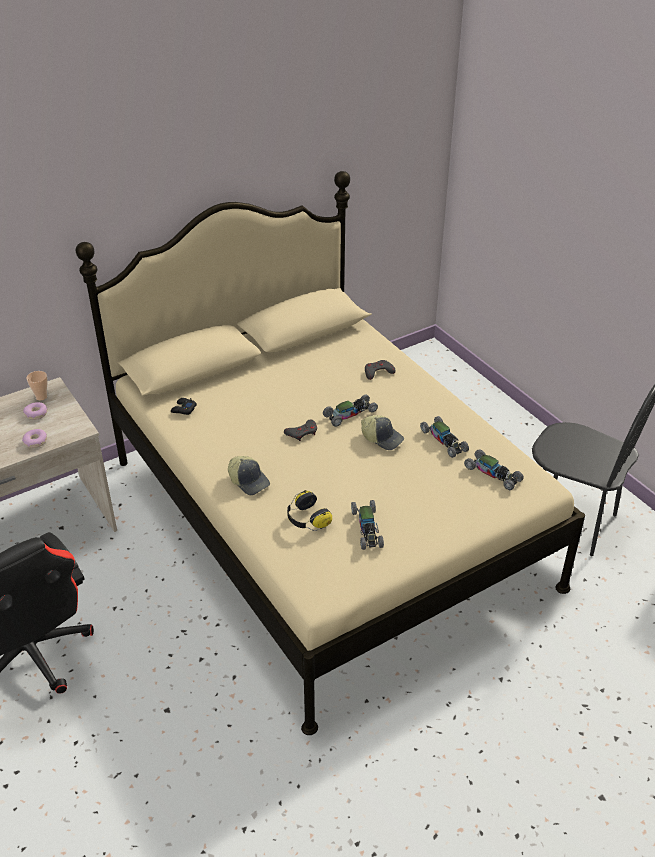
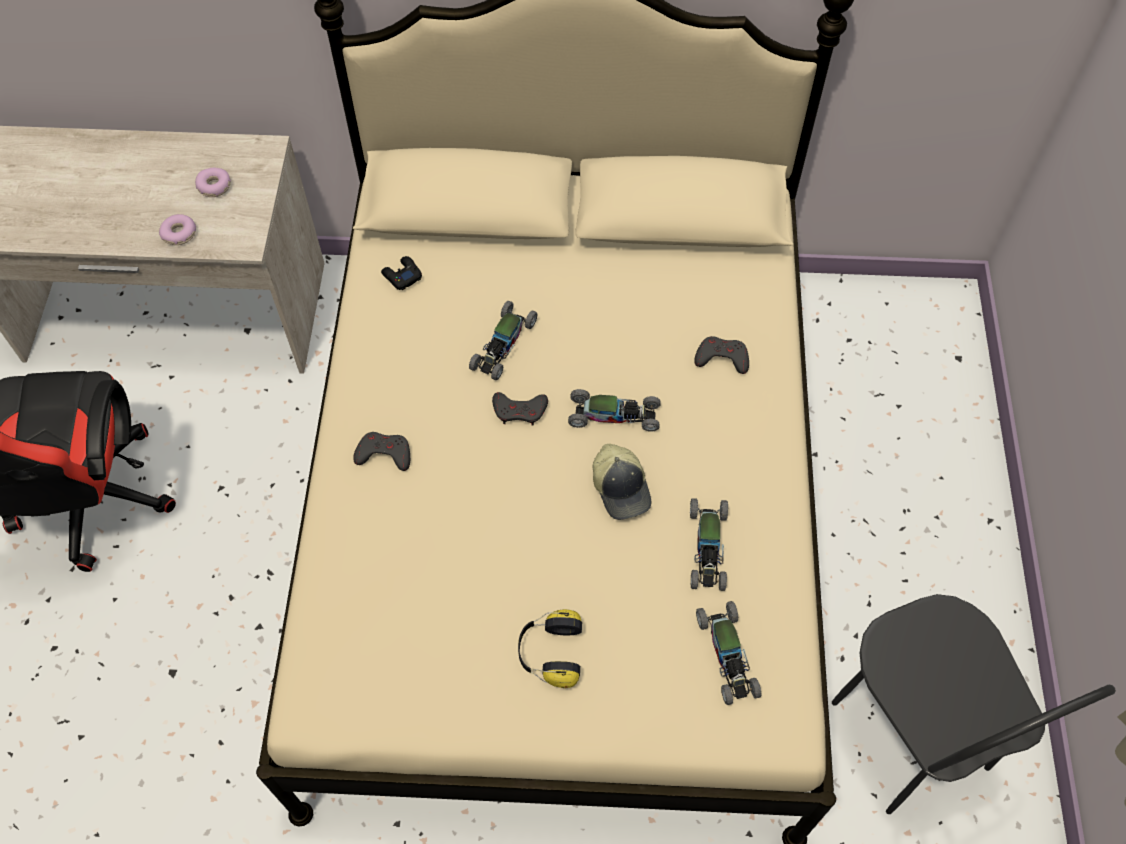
camera: 35 degrees right, 20 degrees up
(41, 397) = (241, 159): cup -> none
(249, 481) = (384, 454): cap -> grey game controller
(306, 519) = (399, 569): headphones -> headphones (549, 653)
(367, 528) = (465, 638): toy car -> toy car (503, 345)

